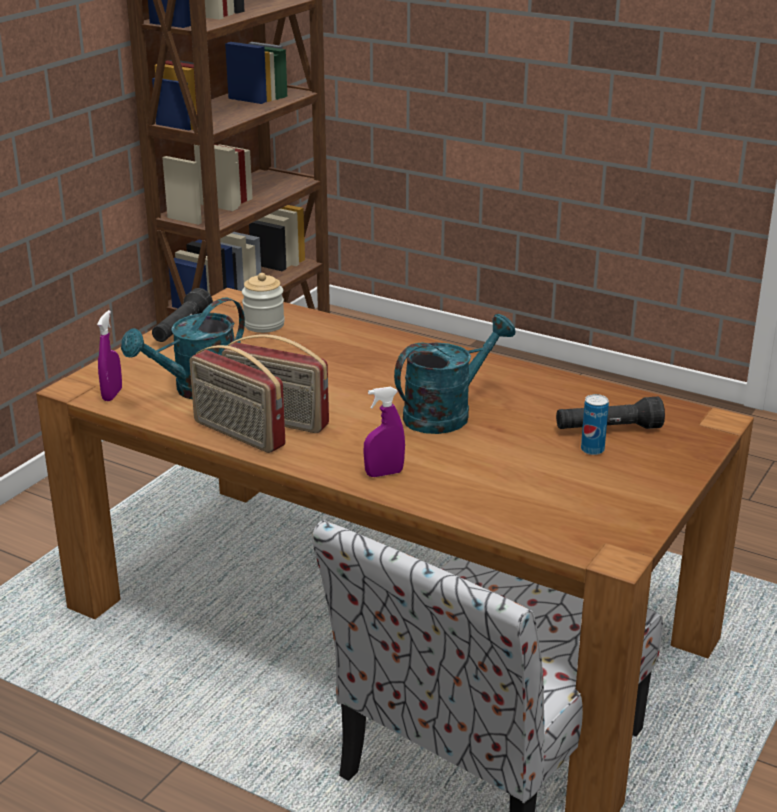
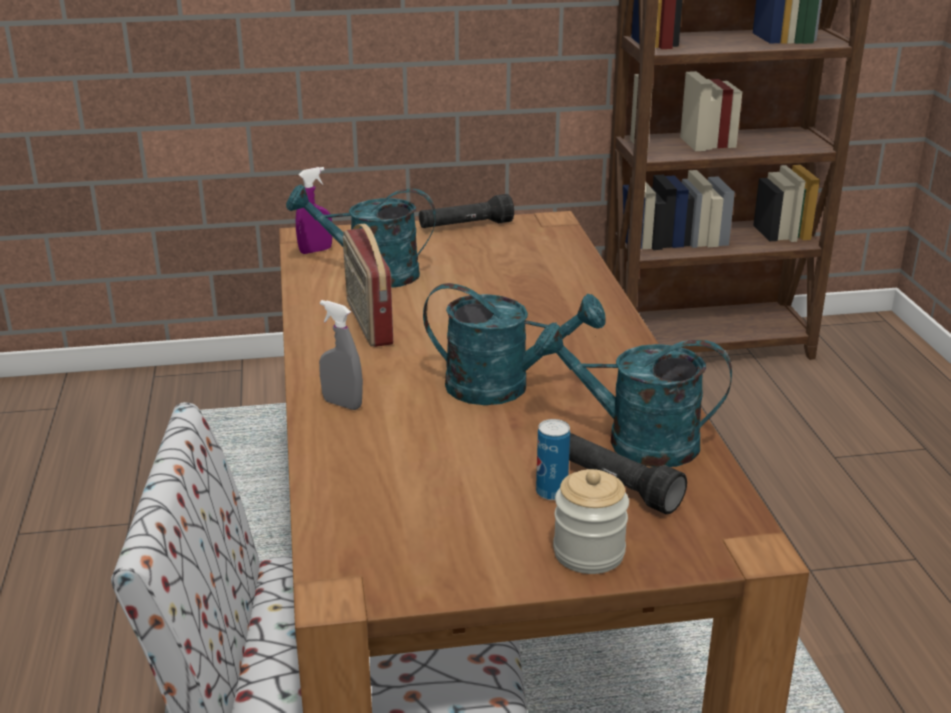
camera: 50 degrees right, 0 degrees up
(237, 434) = (321, 318): radio -> none
(264, 325) = (530, 249): jar -> jar (588, 553)
(384, 473) = (342, 404): purple spray bottle -> grey spray bottle
(571, 403) = (635, 442): none -> turquoise watering can

